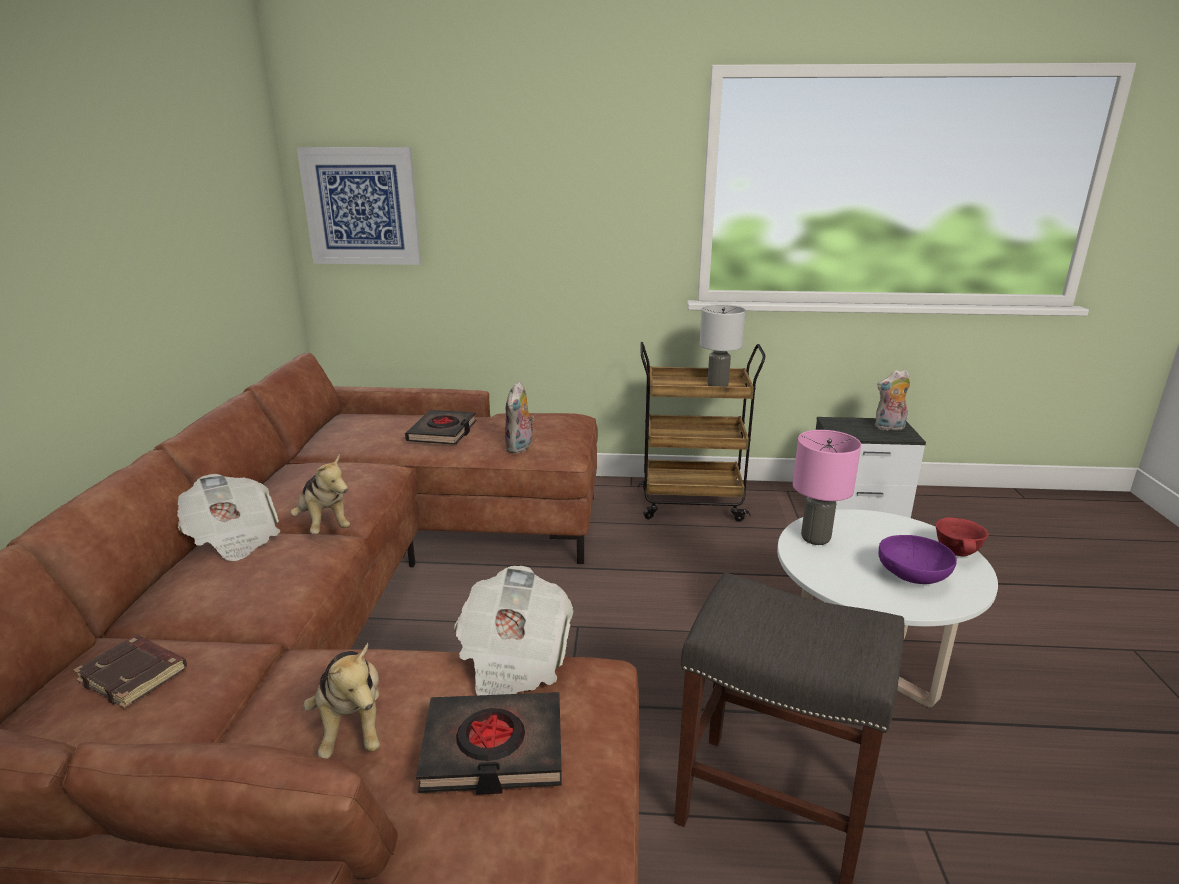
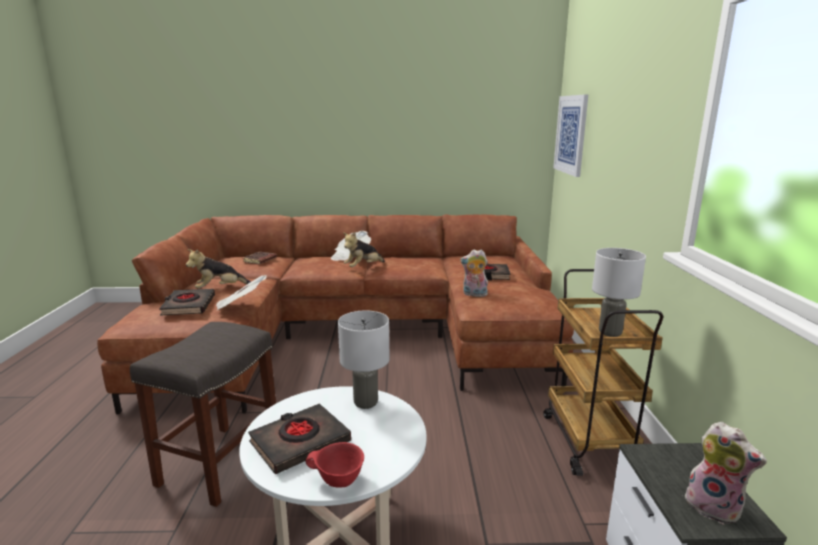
camera: 85 degrees right, 5 degrees down
(814, 539) = (365, 402): pink table lamp -> white table lamp
(889, 428) = (714, 507): plush toy -> plush toy turned 150 degrees clockwise
(912, 577) = (300, 442): purple bowl -> black book

